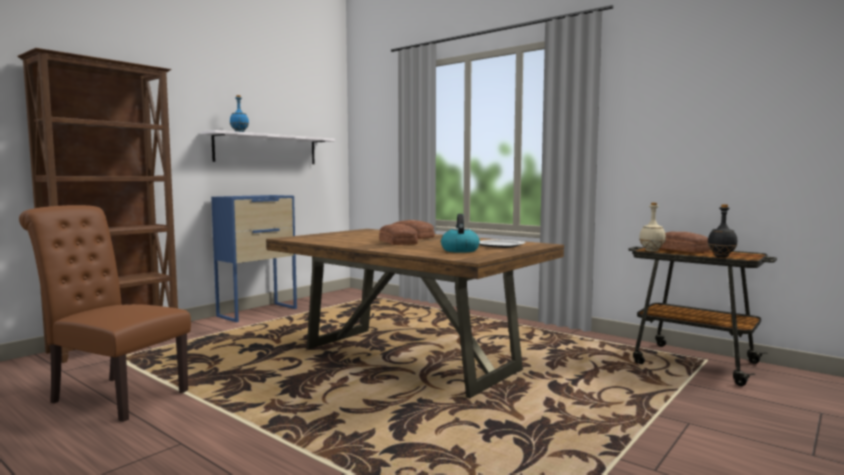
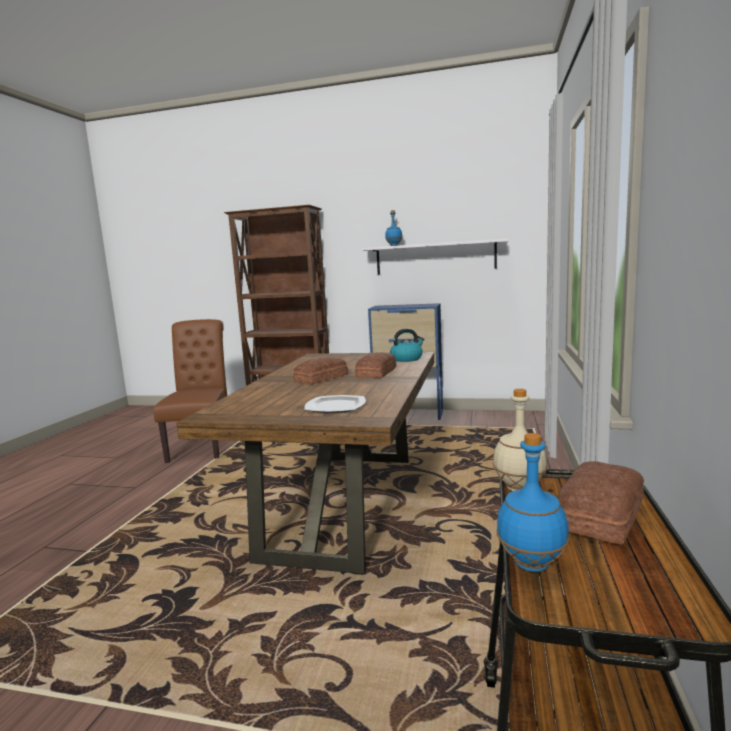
camera: 65 degrees right, 5 degrees up
(459, 250) = (274, 402): kettle -> kettle (407, 359)
(721, 256) = (531, 563): black bottle -> blue bottle

